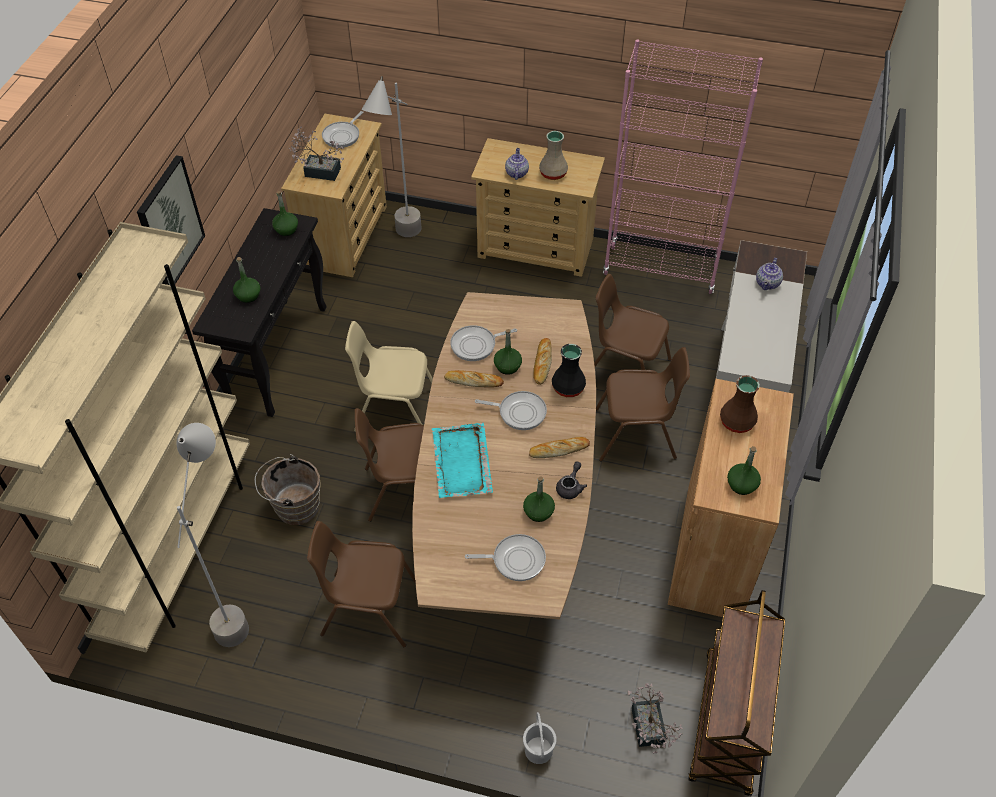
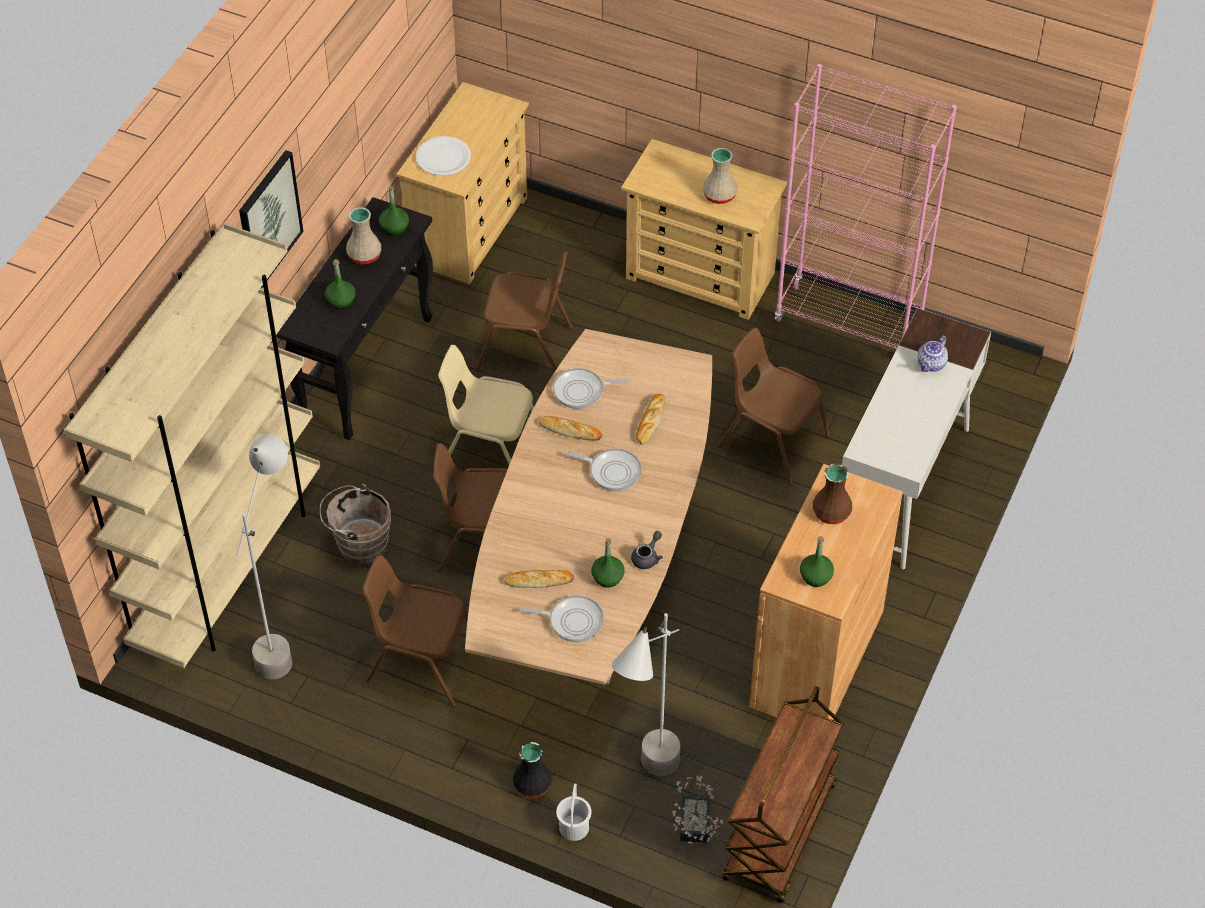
camera: 10 degrees right, 0 degrees up
(262, 255) = (363, 255): none -> beige vase
(318, 171) = (443, 157): potted plant -> white plate
(343, 136) = (479, 114): frying pan -> none
(401, 243) = (536, 247): grey floor lamp -> grey floor lamp (646, 785)
(461, 463) = (538, 516): turquoise tray -> none
(507, 366) = (611, 420): green bottle -> none
(516, 173) = (676, 189): teapot -> none
(558, 449) = (644, 517): bread -> bread (538, 581)
(568, 388) = (671, 453): black vase -> black vase (532, 785)
(636, 434) = (764, 519): brown chair -> brown chair (526, 347)

